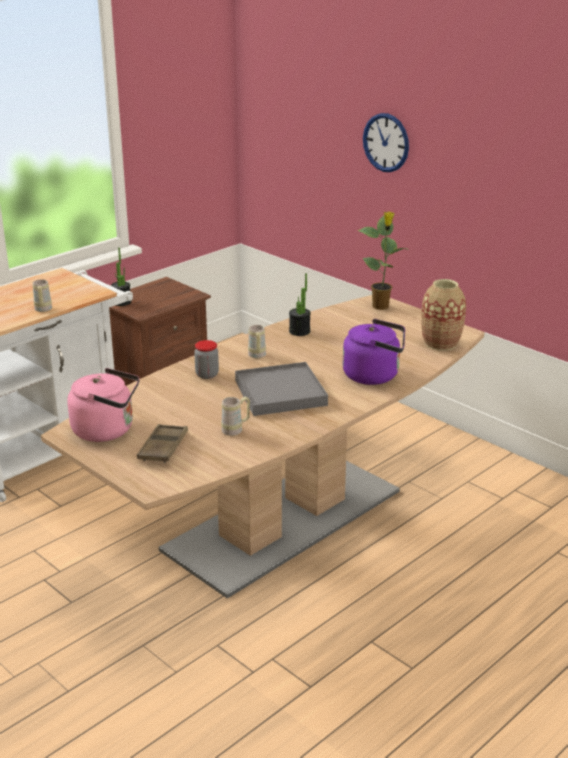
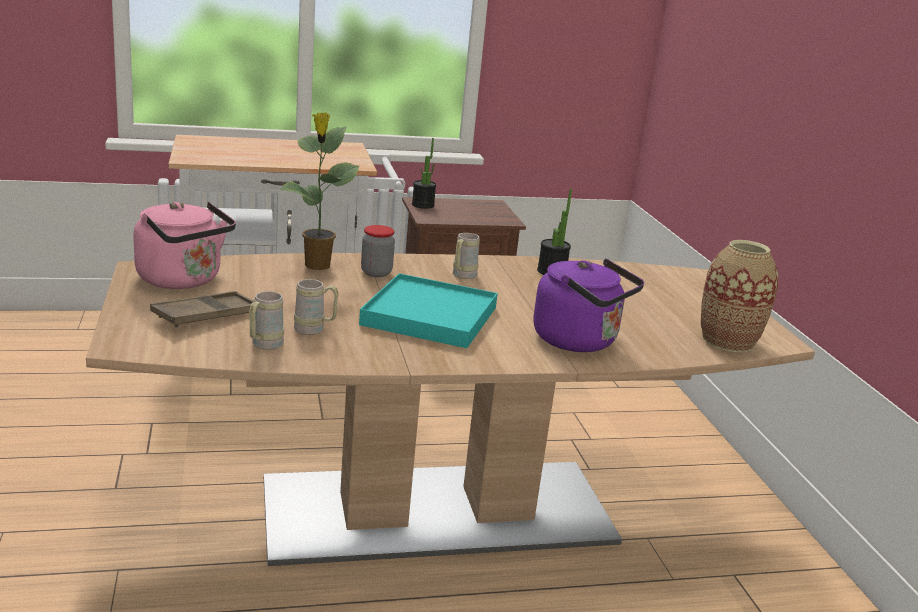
camera: 30 degrees right, 5 degrees down
(43, 310) = (280, 163): beige mug -> beige mug (263, 346)
(280, 393) = (429, 316): grey tray -> turquoise tray
(381, 307) = (696, 282): potted plant -> potted plant (317, 266)
(386, 142) = (789, 67): wall clock -> none

